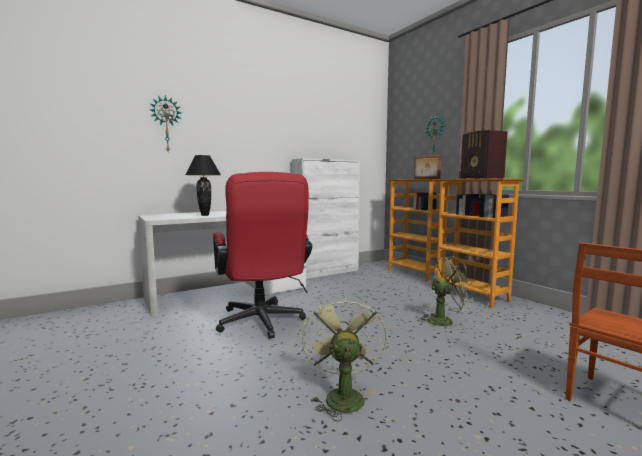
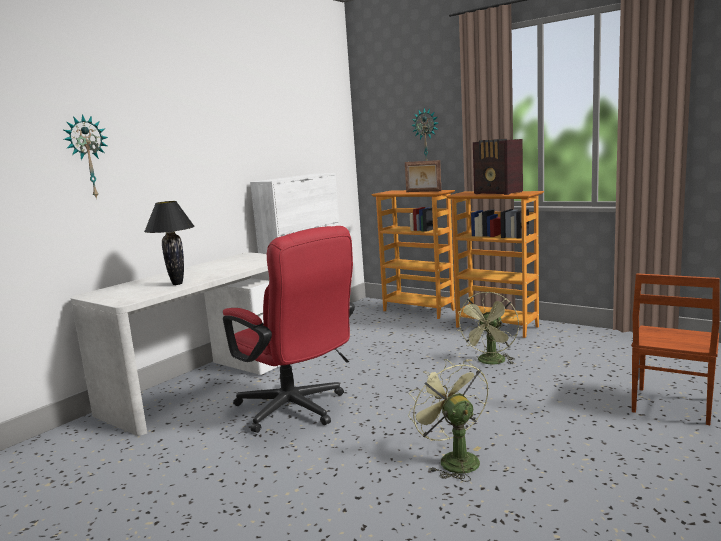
camera: 20 degrees left, 5 degrees up
(444, 321) = (490, 362): green fan -> green fan turned 150 degrees clockwise

